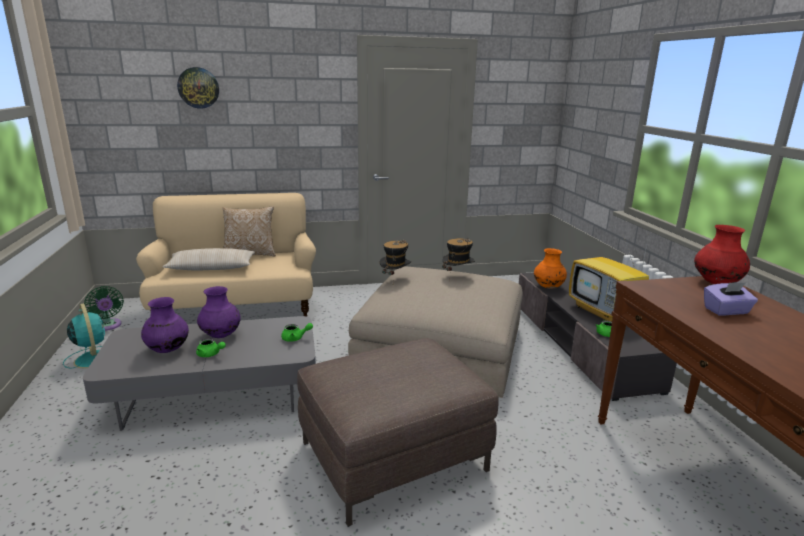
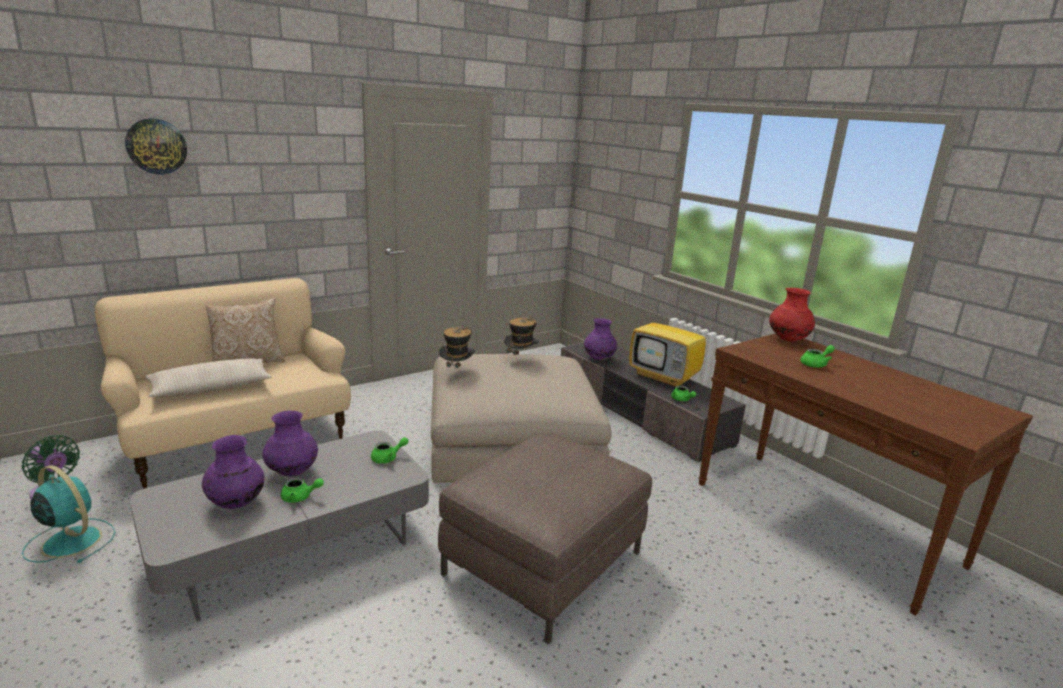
camera: 25 degrees left, 0 degrees up
(548, 287) = (599, 359): orange vase -> purple vase
(726, 311) = (816, 364): purple tissue box -> green teapot

